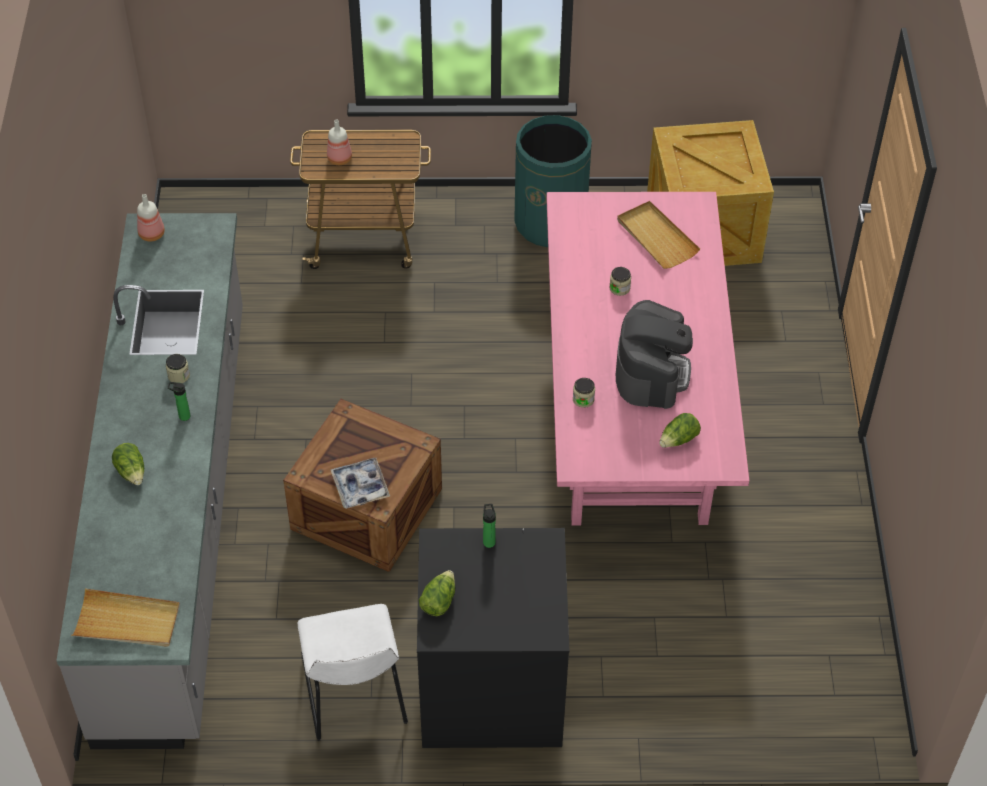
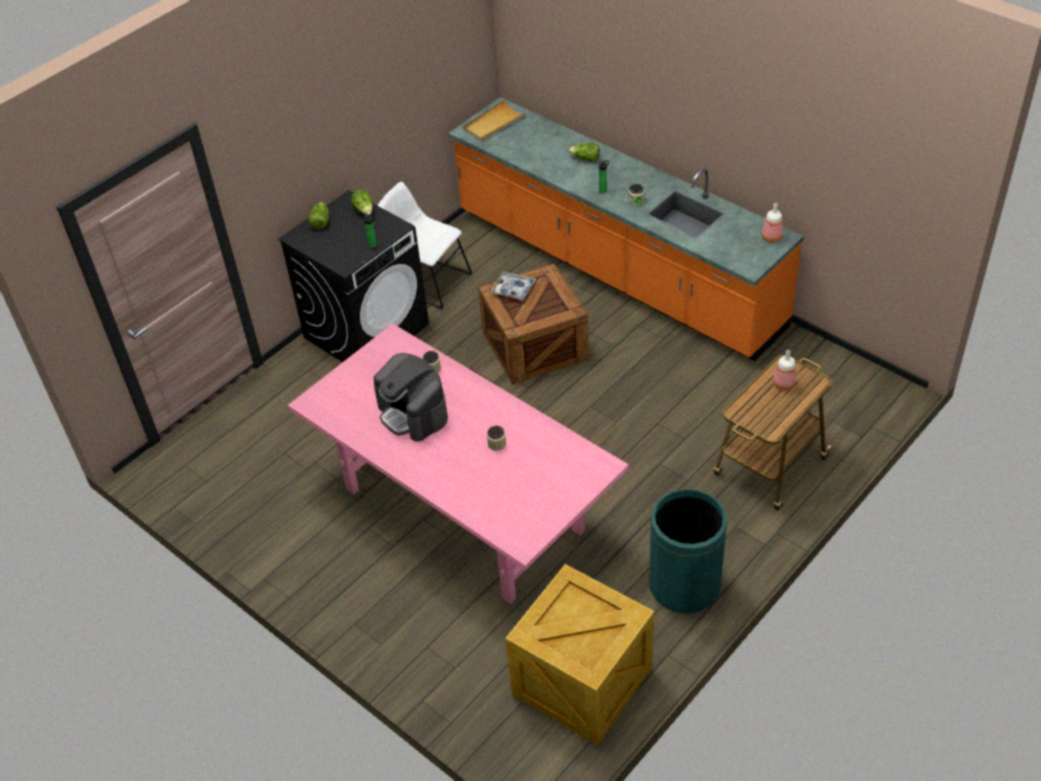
camera: 135 degrees right, 5 degrees down
(177, 515) = (616, 270): grey counter -> orange counter
(656, 237) = (519, 495): beige tray -> none
(679, 439) = (352, 392): lettuce -> lettuce (320, 222)

